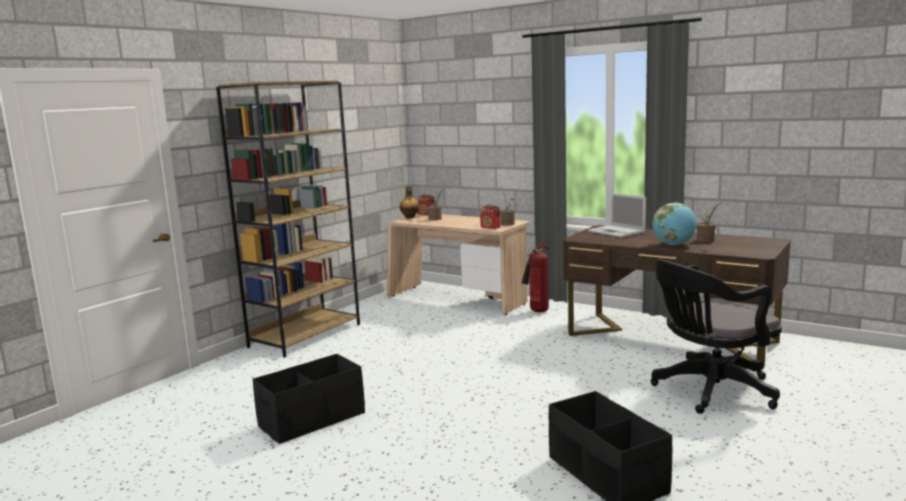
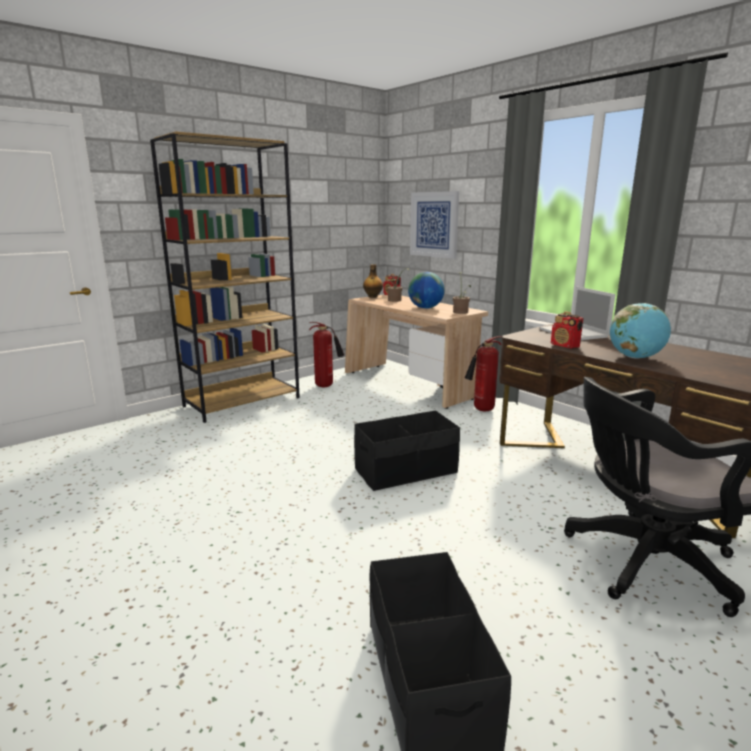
camera: 15 degrees right, 5 degrees up
(312, 420) = (162, 503): black storage box -> black storage box (406, 471)
(377, 310) = (326, 386): none -> fire extinguisher
(462, 144) = (434, 224): none -> picture
(472, 223) = (425, 308): none -> globe
(490, 228) = (438, 314): radio -> radio (565, 346)
(706, 241) = (684, 357): potted plant -> none

